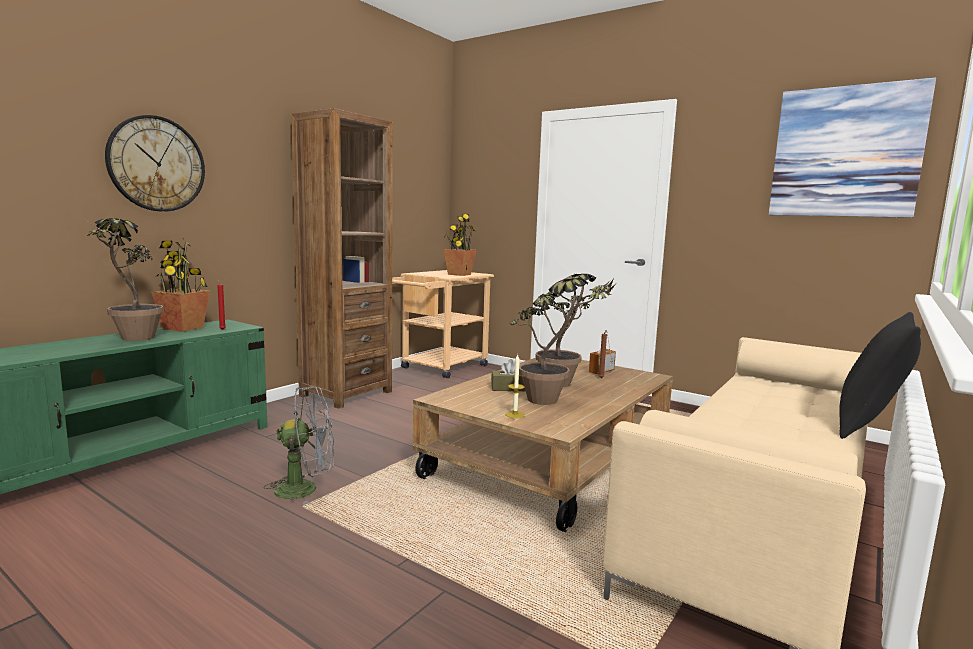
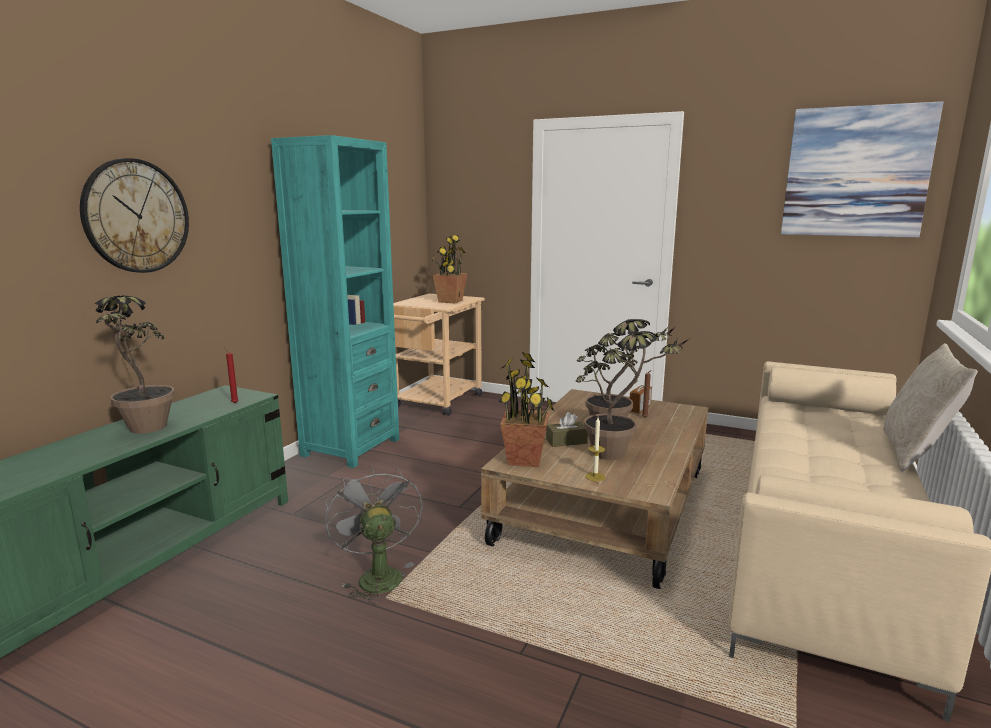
camera: 10 degrees left, 5 degrees up
(184, 328) = (187, 405): potted plant -> potted plant (525, 459)
(306, 489) = (376, 575): grey fan -> grey fan turned 90 degrees counterclockwise
(346, 393) = (350, 447): brown bookcase -> turquoise bookcase
(869, 426) = (915, 453): black pillow -> beige pillow

